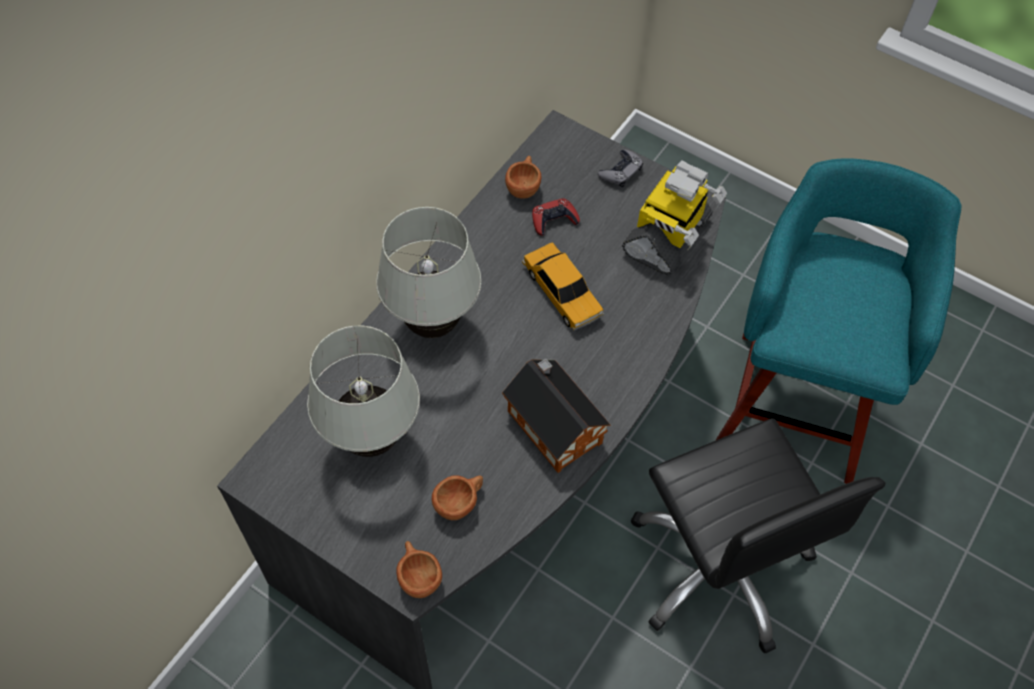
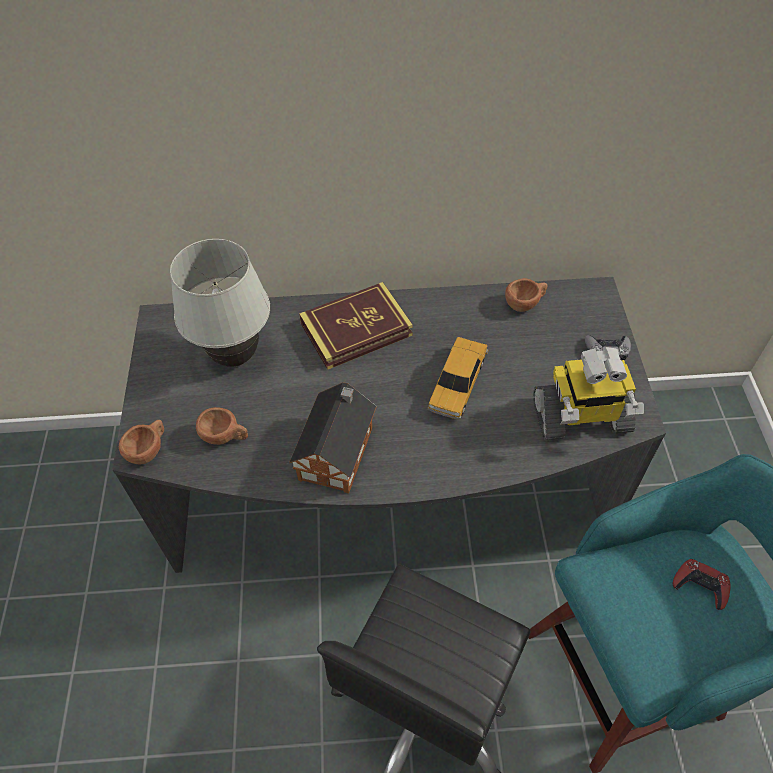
camera: 55 degrees right, 5 degrees down
(433, 324) = (356, 329): white table lamp -> book
(553, 220) = (516, 338): red game controller -> red game controller (700, 585)

